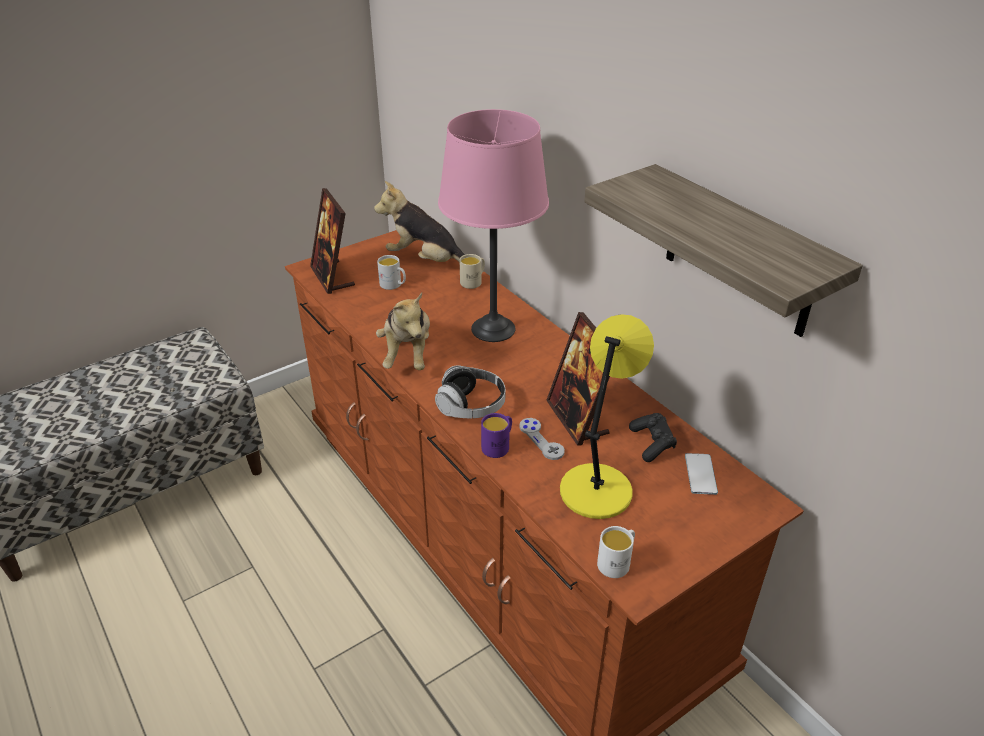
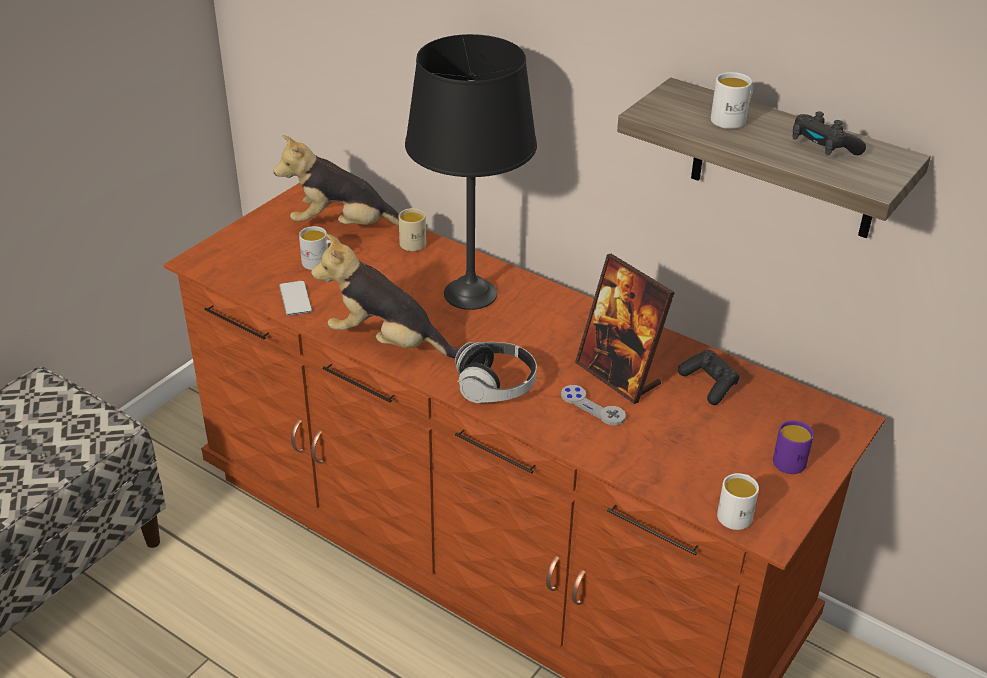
camera: 20 degrees left, 0 degrees up
(332, 277) = (236, 267): picture frame -> none
(408, 354) = (387, 342): plush toy -> plush toy turned 135 degrees clockwise
(493, 329) = (471, 294): pink table lamp -> black table lamp
(498, 446) = (550, 423): purple mug -> purple mug (790, 459)
(597, 488) = (678, 444): yellow table lamp -> none
(686, 204) = (732, 119): none -> white mug
(700, 474) = (772, 405): phone -> phone (295, 298)
(755, 241) = (822, 147): none -> black game controller

